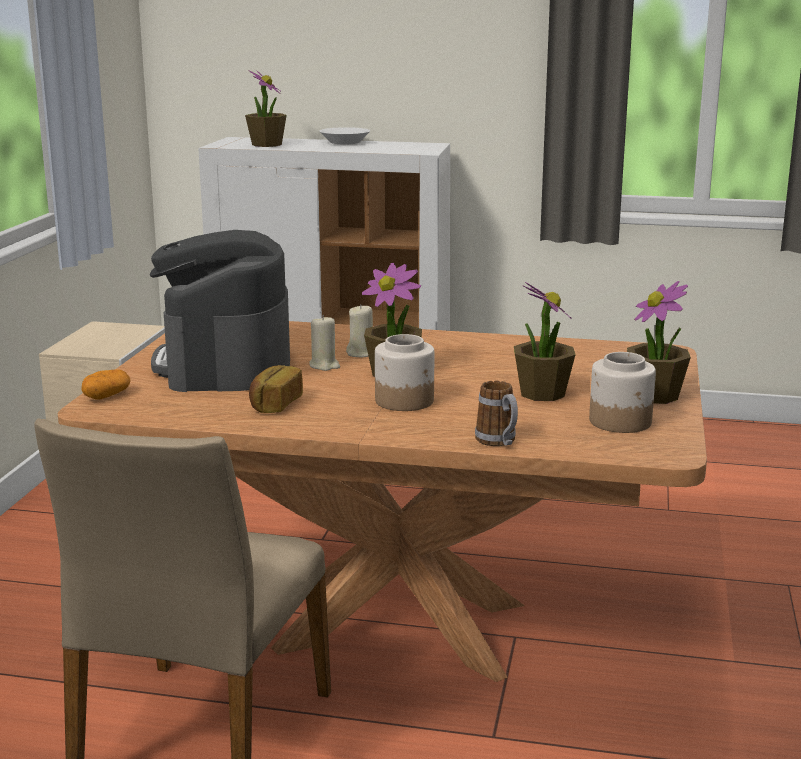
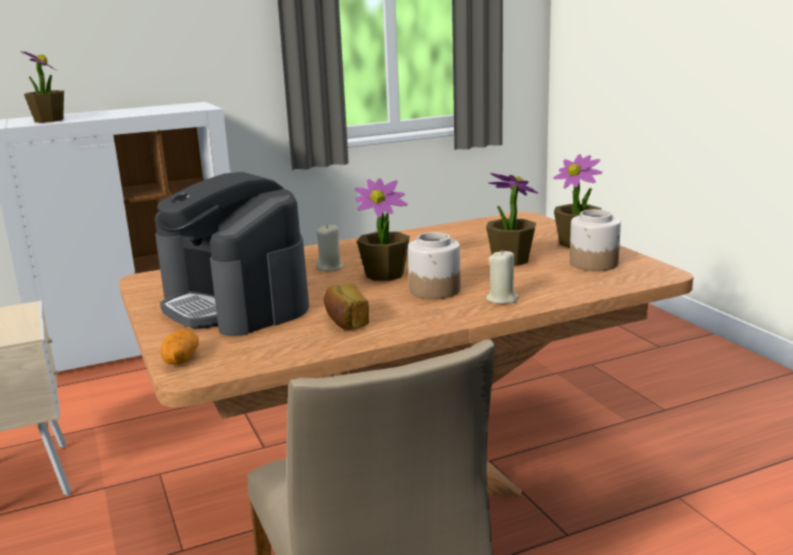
camera: 35 degrees left, 0 degrees up
(324, 366) = (321, 283): beige candle -> beige candle (502, 299)
(344, 142) = (116, 111): white bowl -> none
(499, 442) = (556, 297): mug -> none

